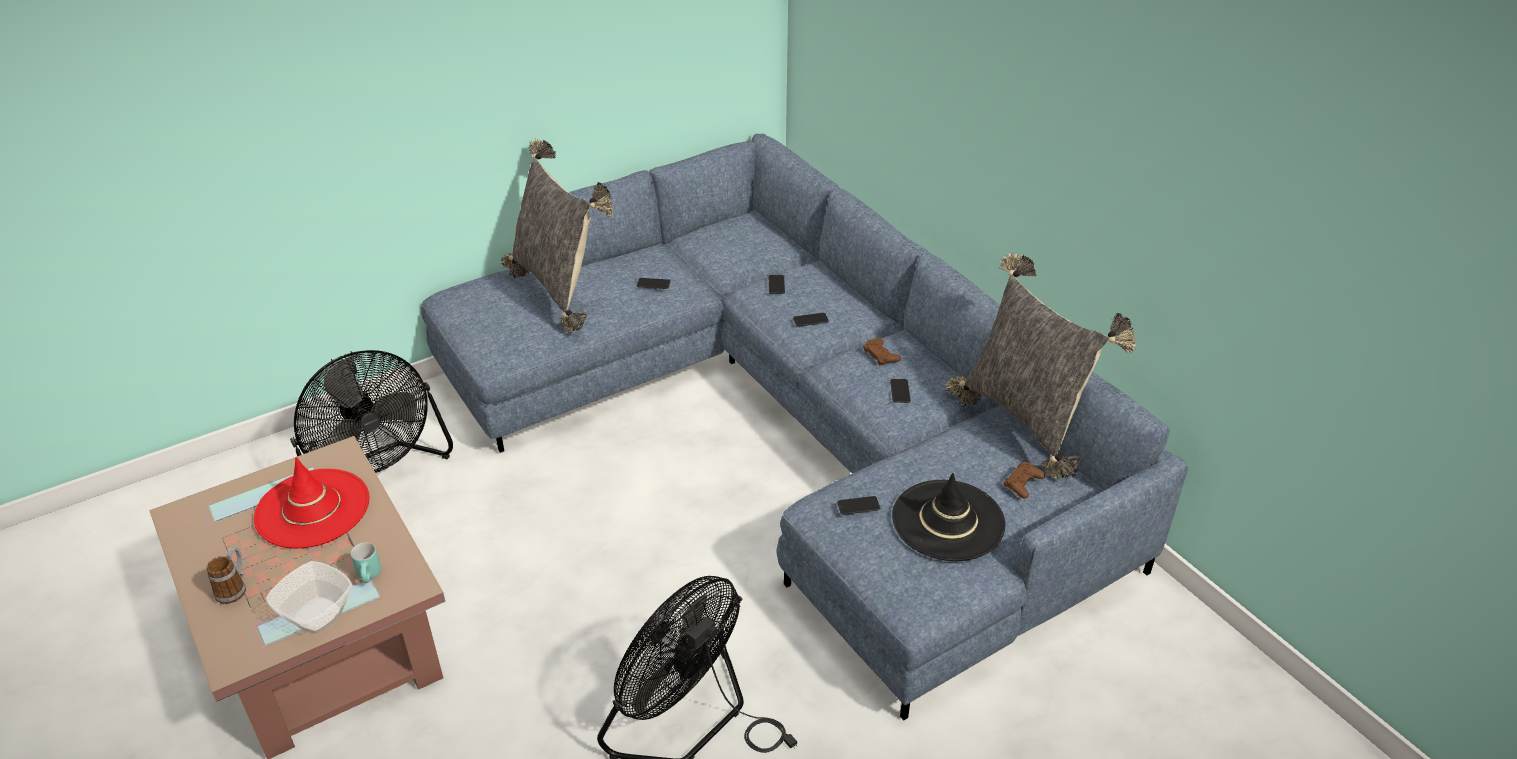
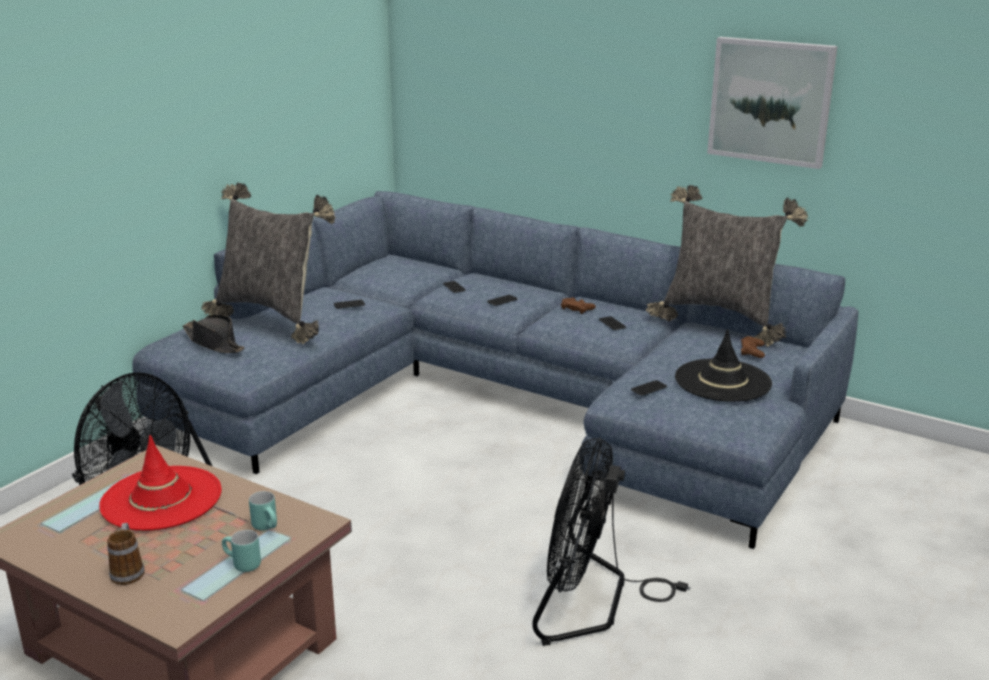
camera: 25 degrees left, 15 degrees down
(319, 615) = (241, 565): bowl -> turquoise mug
(491, 308) = (214, 343): none -> black hat
(1136, 183) = (770, 101): none -> picture

